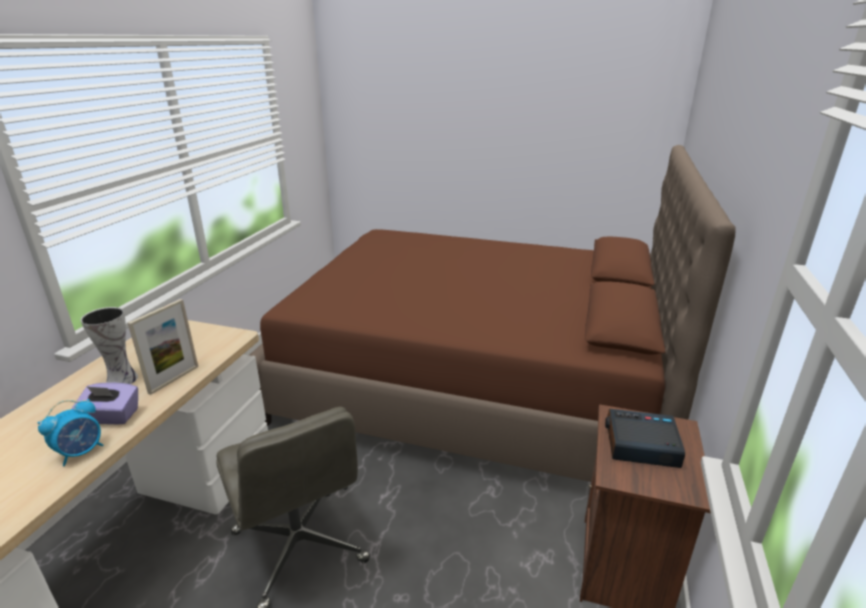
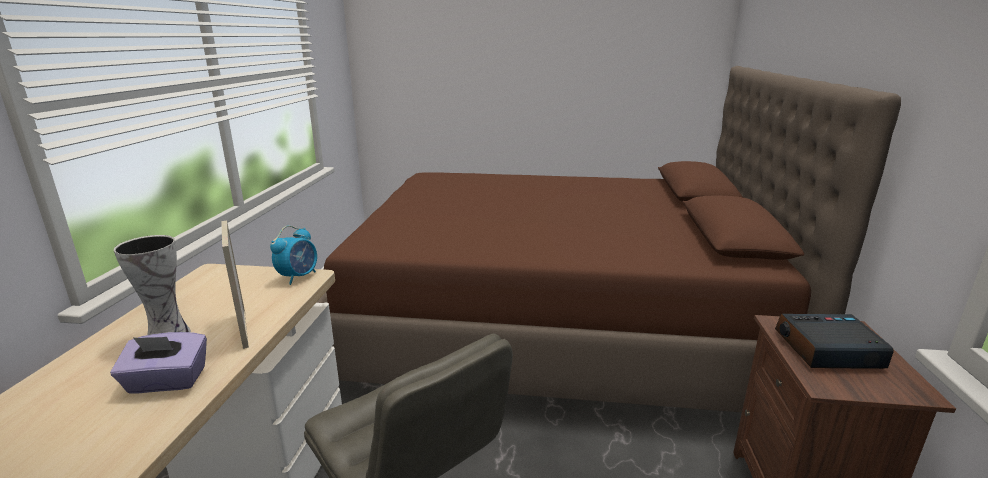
camera: 10 degrees left, 5 degrees down
(81, 452) = (134, 432): alarm clock -> alarm clock (298, 276)
(174, 379) = (244, 329): picture frame -> picture frame turned 135 degrees clockwise

